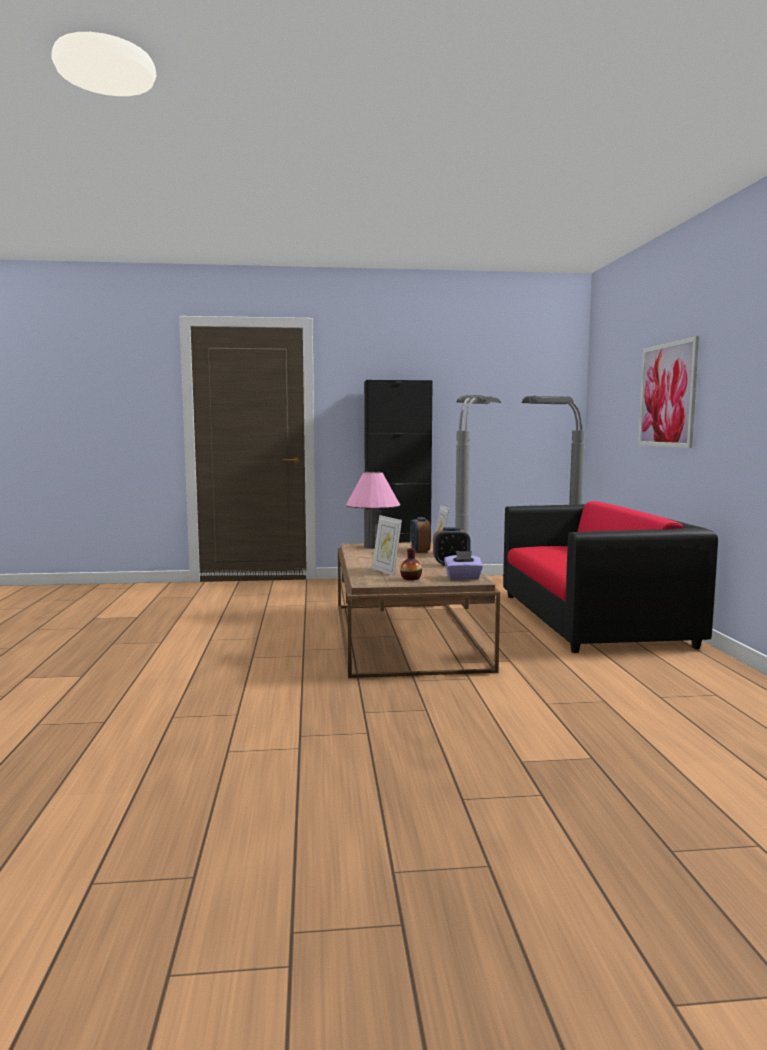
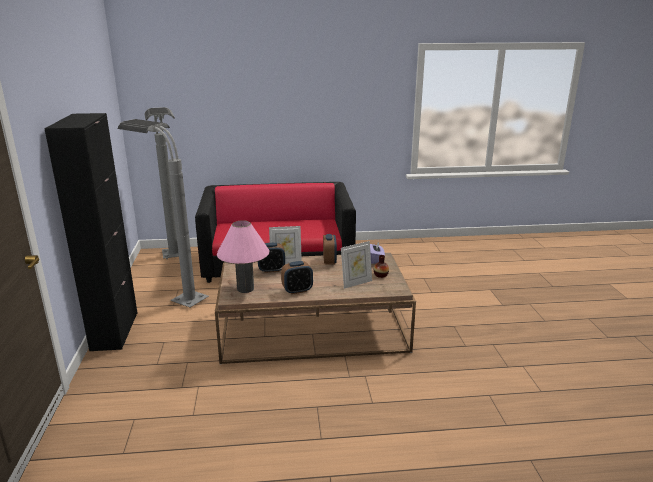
camera: 90 degrees left, 15 degrees up
(367, 557) = (297, 290): none -> alarm clock
(667, 395) = (266, 103): picture -> none

